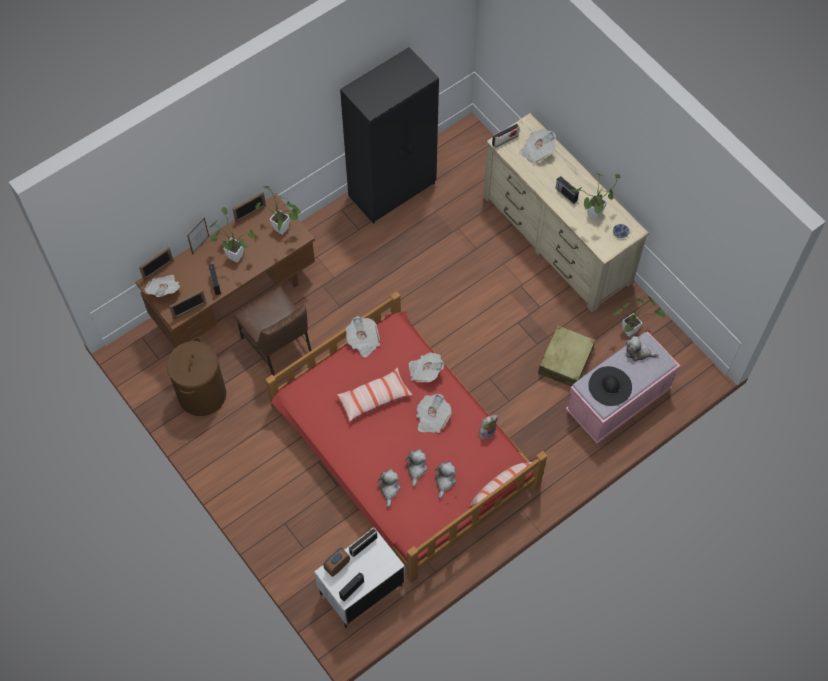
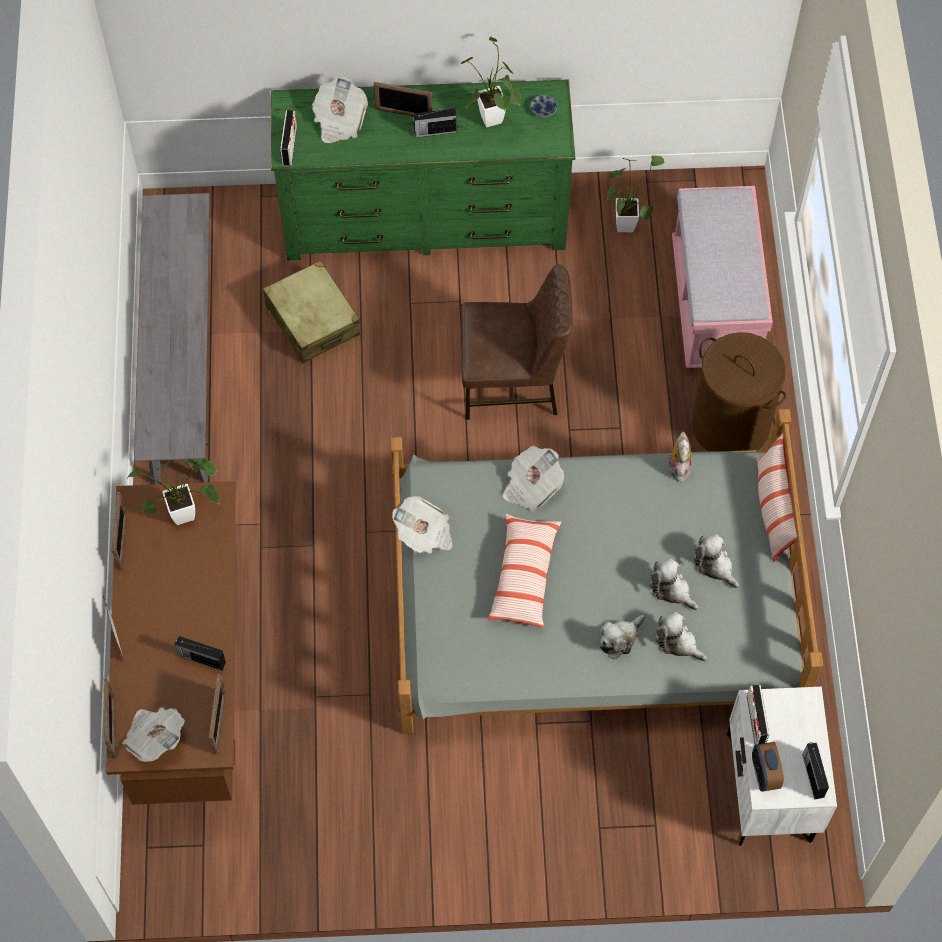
camera: 55 degrees left, 0 degrees up
(202, 394) = (309, 818): brown laundry basket -> brown laundry basket (730, 425)
(233, 255) = (173, 606): potted plant -> none
(278, 345) = (310, 664): brown chair -> brown chair (513, 382)
(393, 190) = (182, 361): black wardrobe -> grey bench
(402, 445) = (590, 599): red bed -> grey bed
(432, 418) = (609, 522): newspaper -> none
(556, 239) = (425, 218): beige dresser -> green dresser
(564, 175) = (403, 113): none -> picture frame
(565, 361) = (612, 325): beige suitcase -> beige suitcase (312, 320)
(610, 386) = (729, 279): black hat -> none
(638, 352) = (705, 217): plush toy -> plush toy (619, 639)

